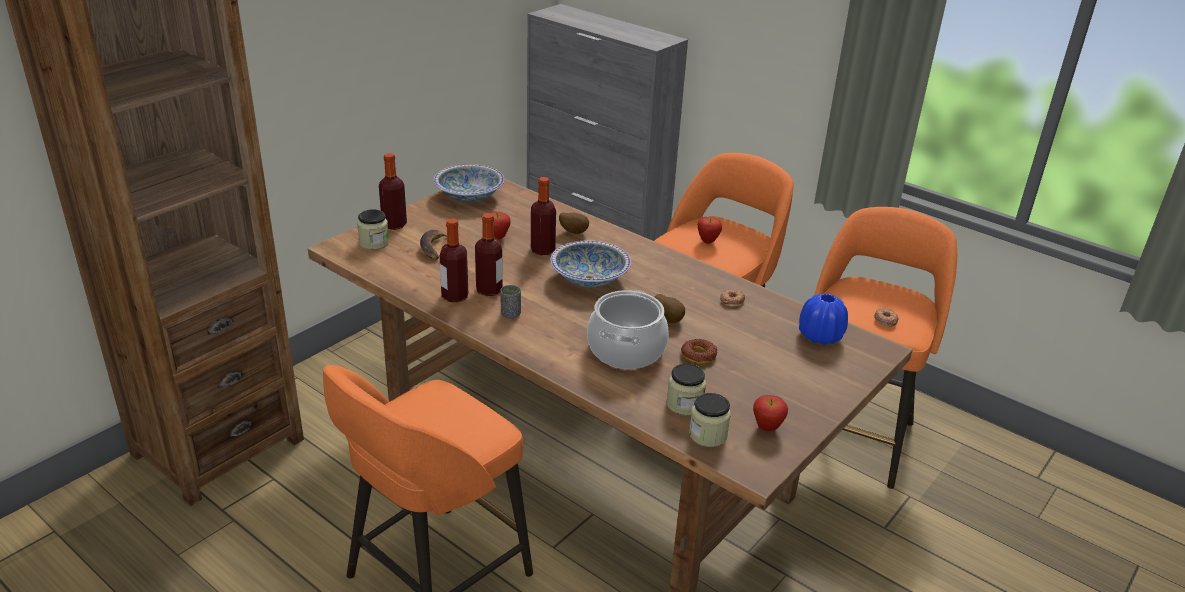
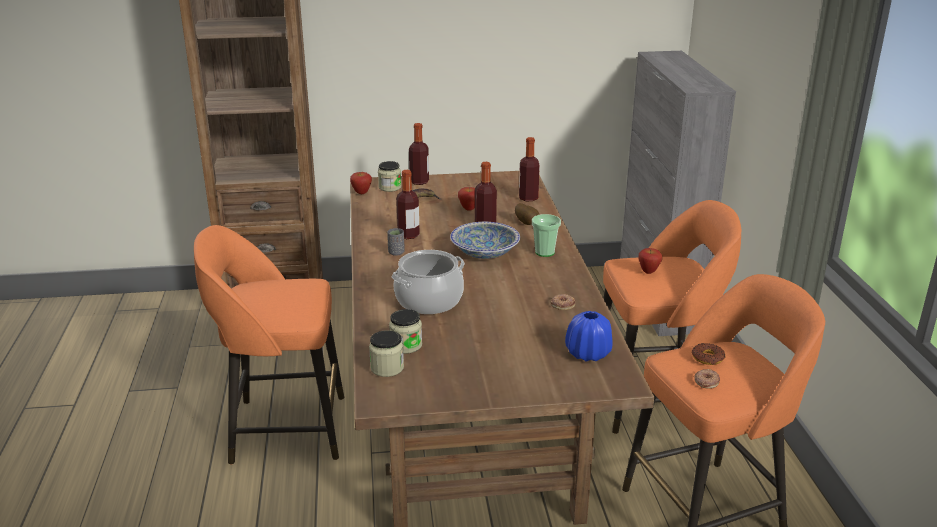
camera: 45 degrees right, 5 degrees down
(455, 296) = (382, 231): bottle -> bottle (528, 198)
(469, 196) = (496, 180): bowl -> none
(636, 256) = (544, 252): none -> cup
(668, 319) = (492, 296): potato -> none
(699, 355) = (471, 324): donut -> donut (707, 358)
(767, 428) = (433, 384): apple -> apple (361, 193)

